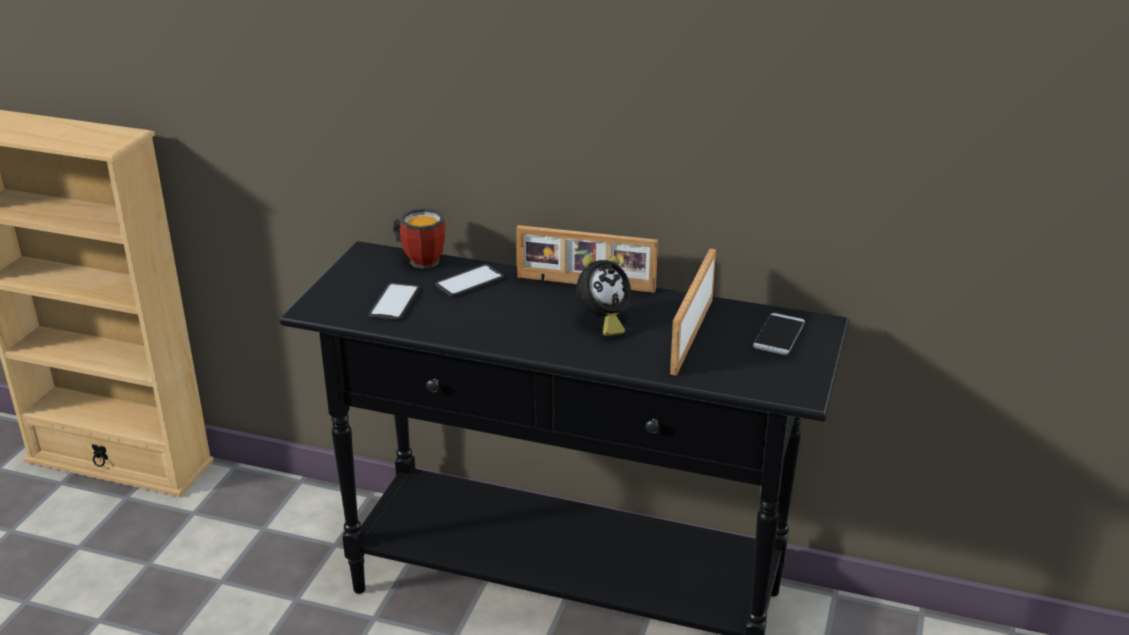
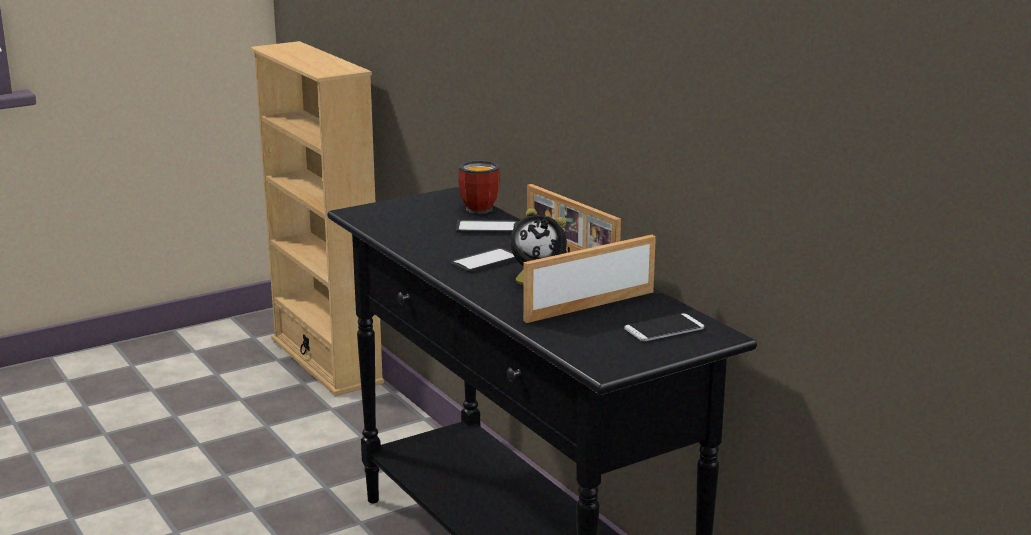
camera: 40 degrees right, 10 degrees down
(394, 302) = (412, 224): phone -> phone (485, 261)

